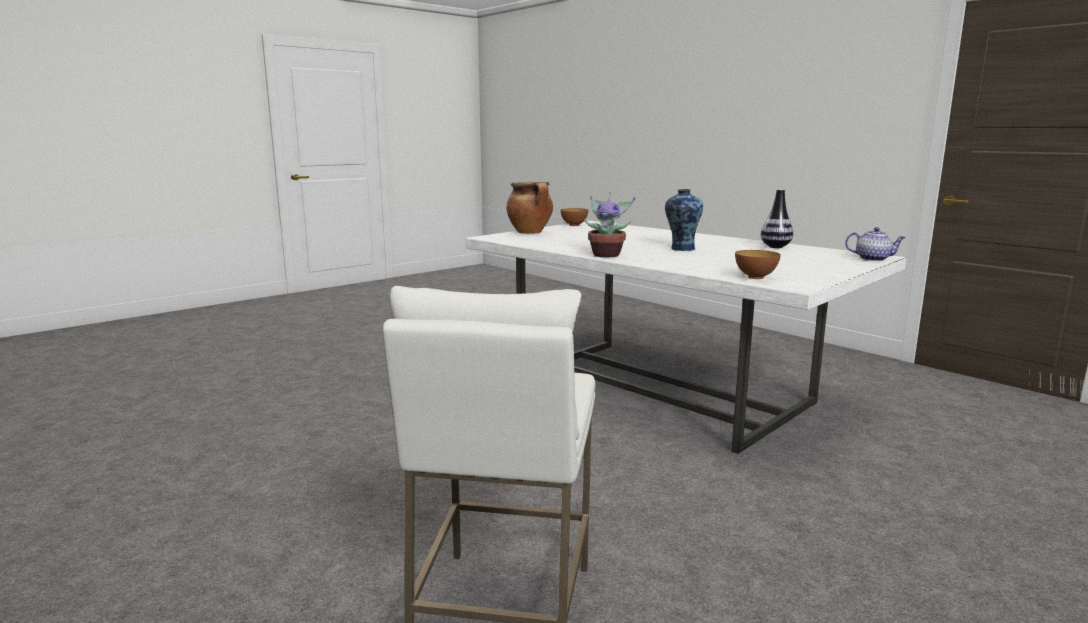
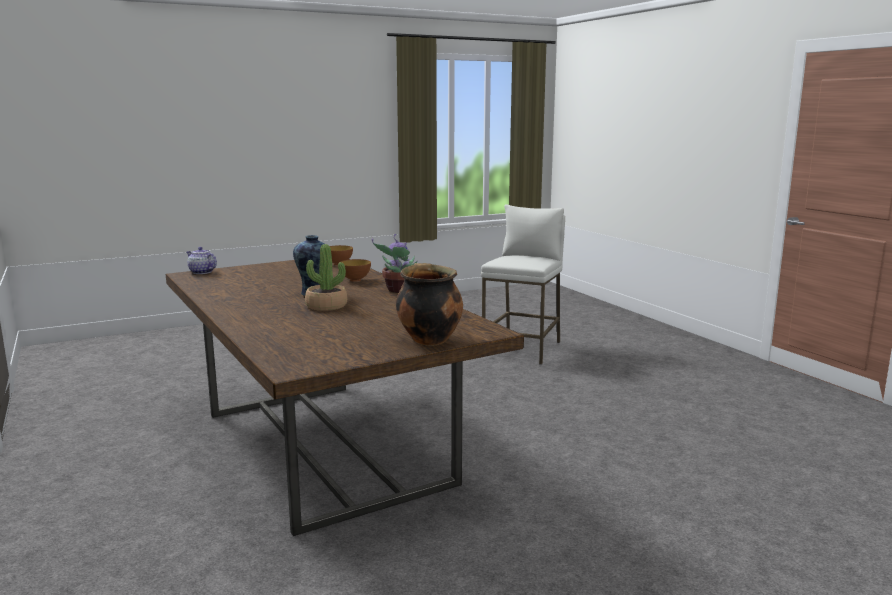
camera: 165 degrees left, 0 degrees up
(574, 225) = (336, 359): bowl -> bowl (355, 280)
(644, 242) = (326, 306): none -> potted plant
(661, 390) = (323, 445): white dining table -> brown dining table
(775, 247) = (221, 290): vase -> none

